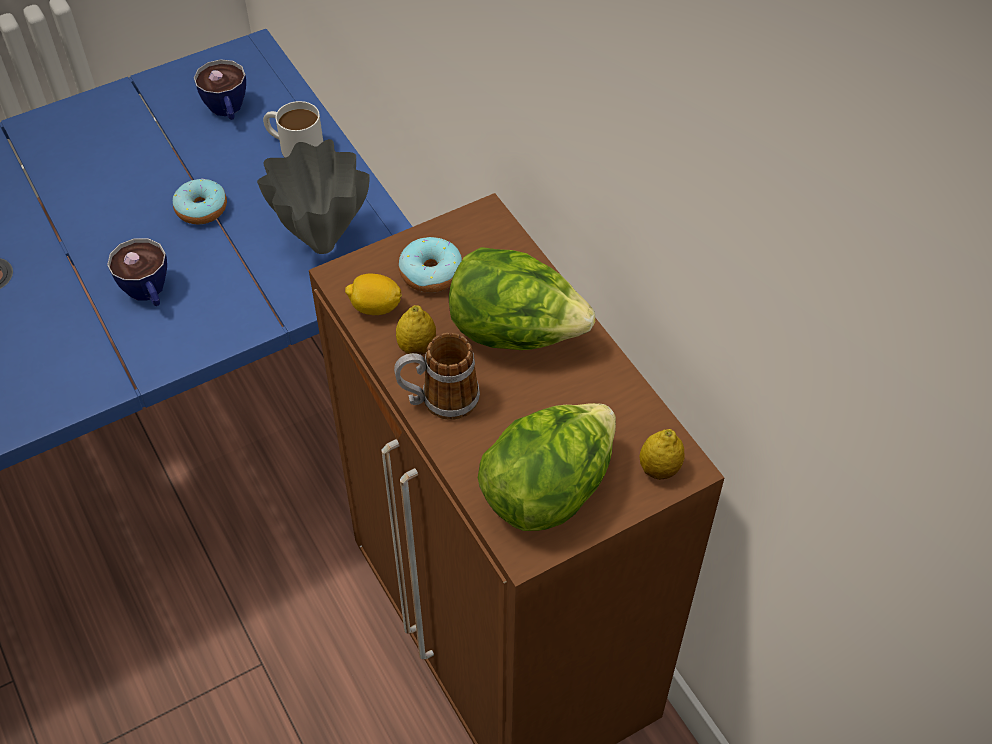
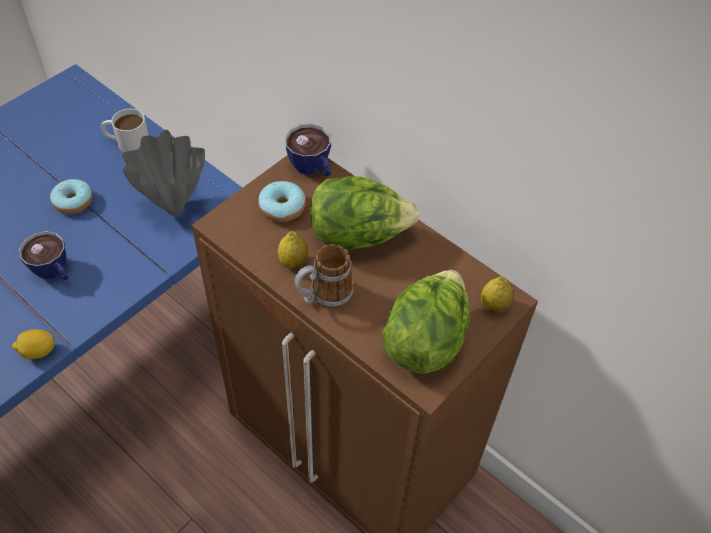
camera: 20 degrees left, 0 degrees up
(227, 111) = (68, 127): cup -> cup (313, 169)
(375, 307) = (251, 241): lemon -> lemon (38, 351)

